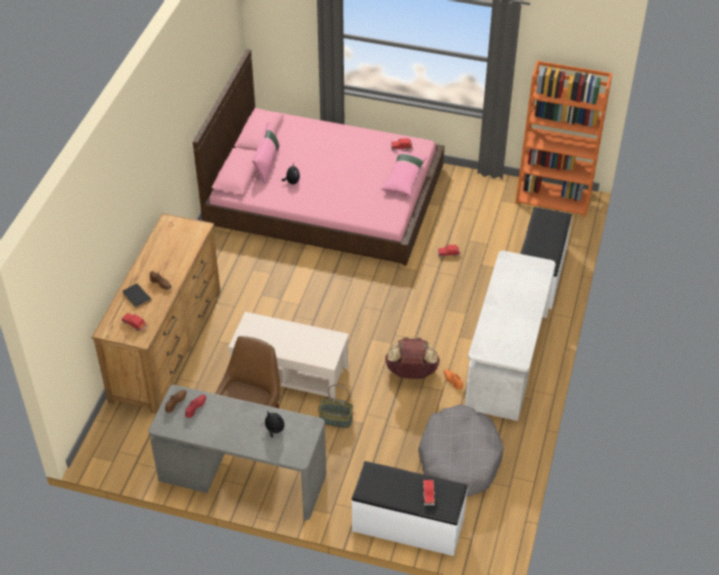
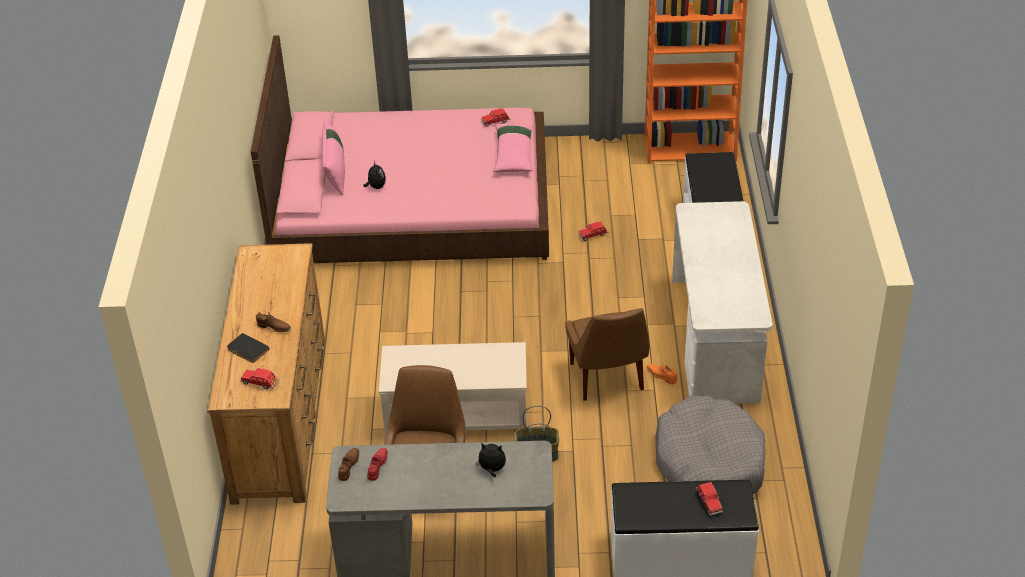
camera: 15 degrees left, 5 degrees down
(411, 373) = (607, 379): brown backpack -> brown chair

